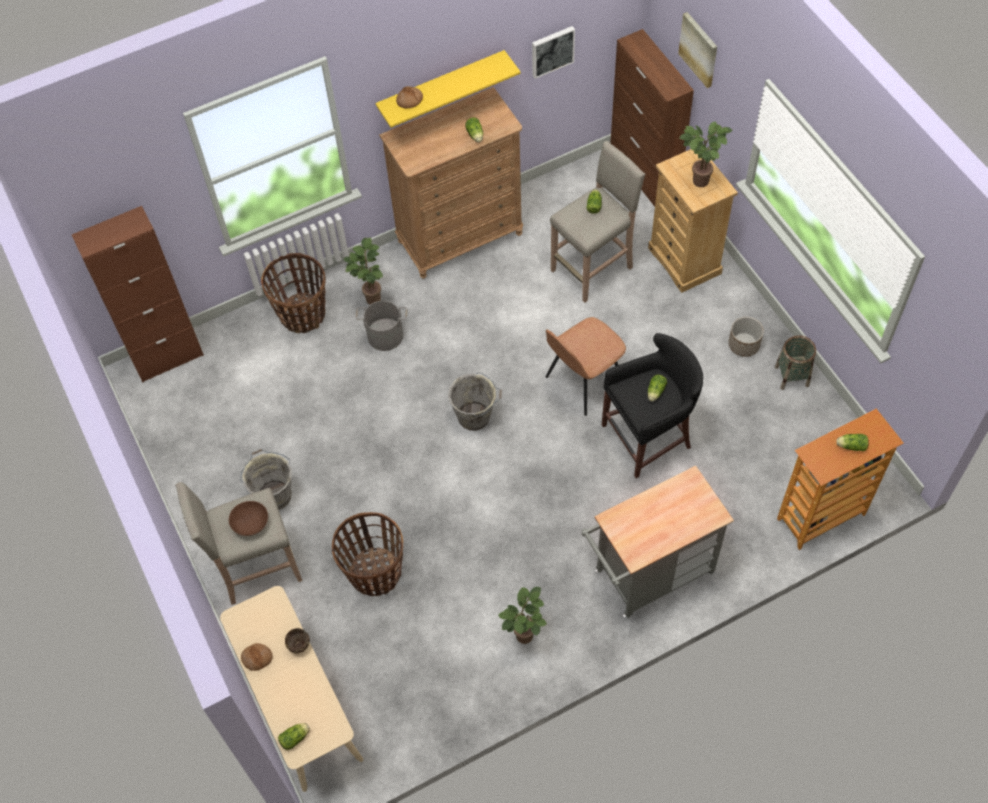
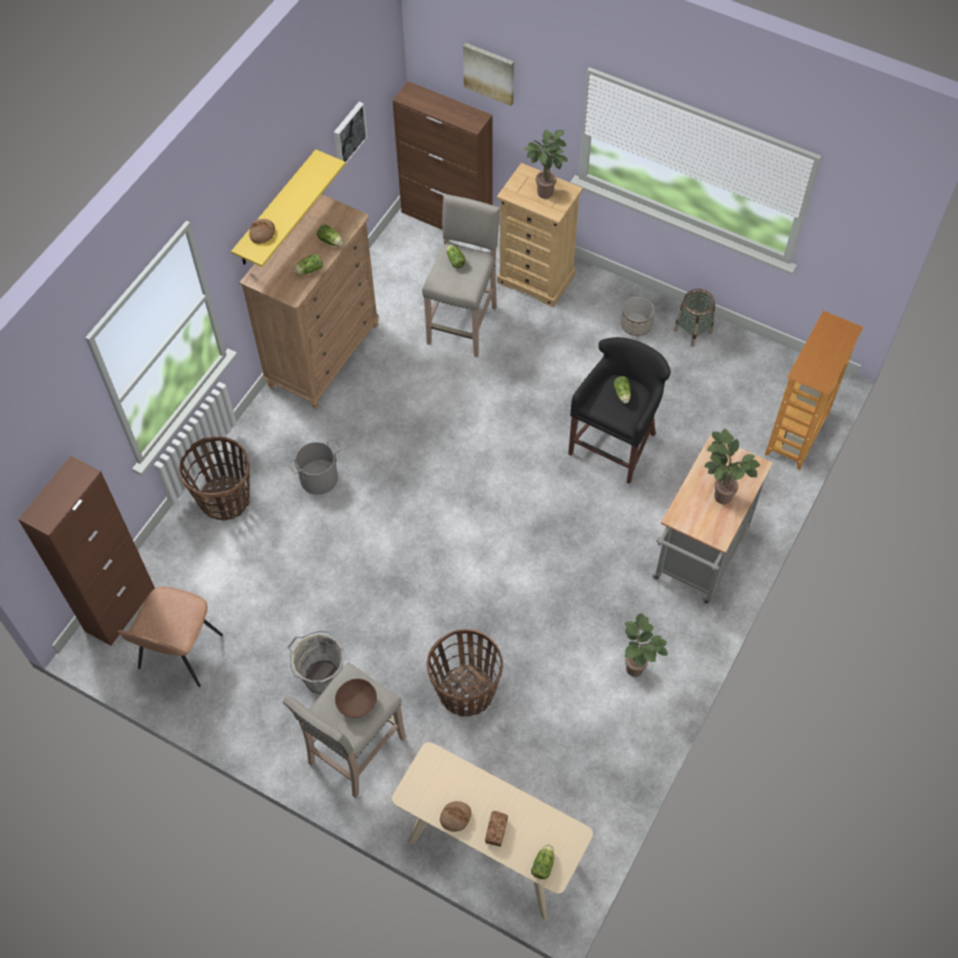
camera: 35 degrees left, 0 degrees up
(279, 688) = (496, 831): none -> bread
(299, 646) = (486, 783): brown bowl -> none
(371, 297) = (279, 450): potted plant -> potted plant (719, 496)
(475, 417) = (454, 506): grey bucket -> none
(583, 382) = (526, 426): brown chair -> brown chair (179, 653)
(850, 446) = (826, 350): lettuce -> lettuce (308, 270)

